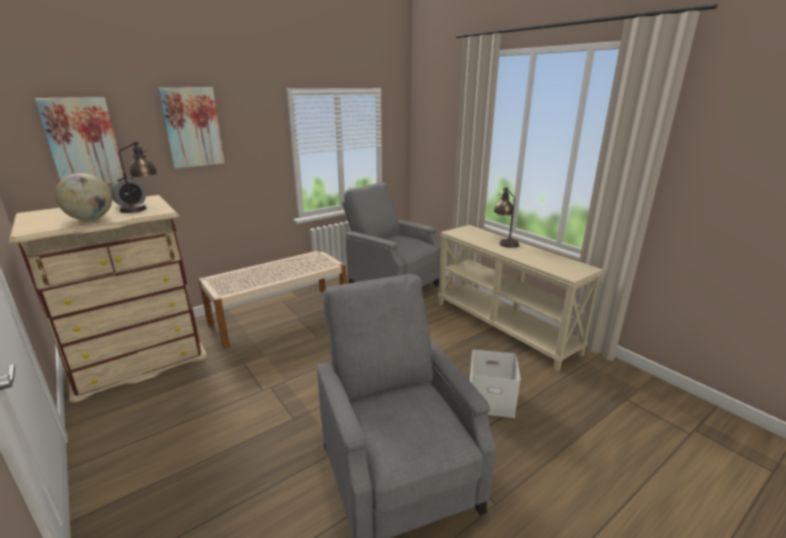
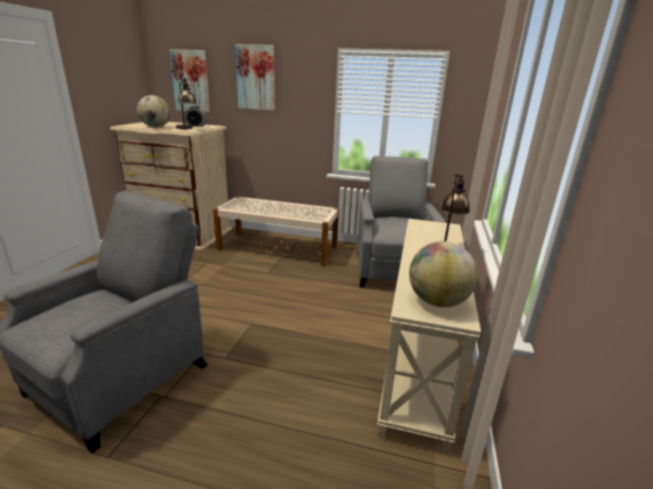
camera: 50 degrees right, 0 degrees up
(491, 399) = (268, 398): white storage box -> none
(568, 267) = (437, 302): none -> globe

